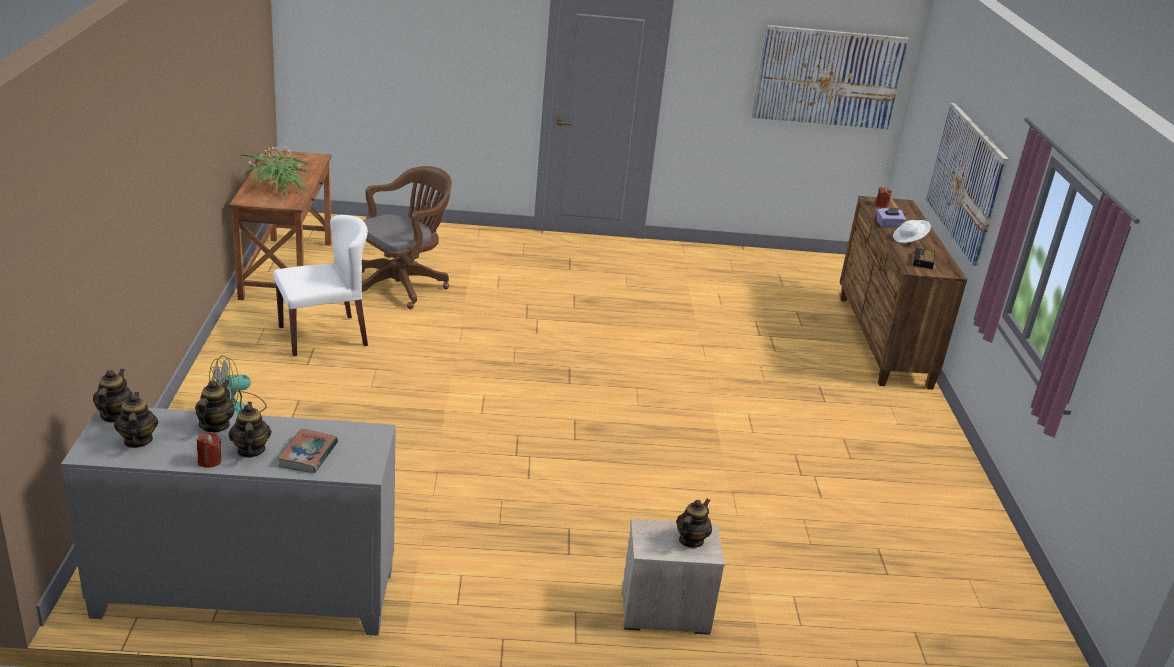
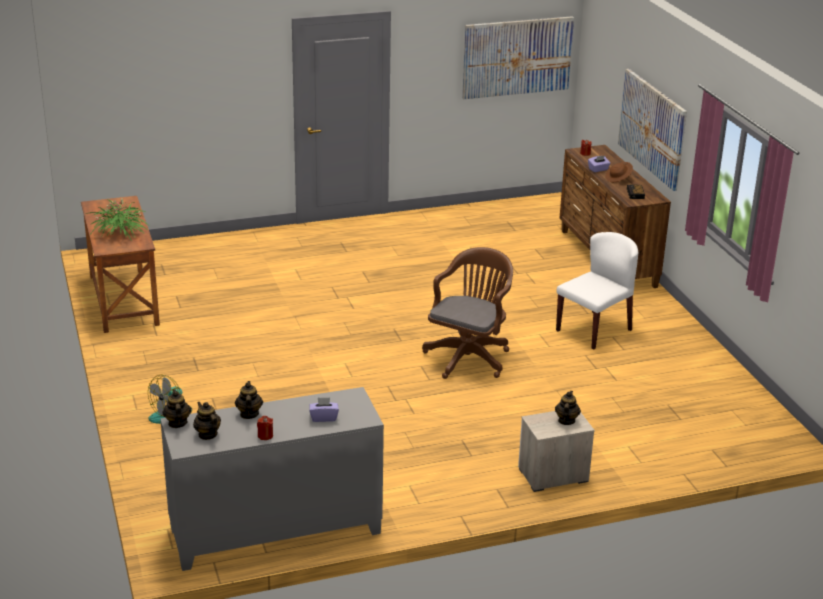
camera: 15 degrees left, 0 degrees up
(250, 450) = (285, 423): teapot -> none
(308, 455) = (324, 417): book -> purple tissue box
(323, 335) = (193, 346): white chair -> white chair (594, 330)
(402, 285) = (225, 292): brown office chair -> brown office chair (469, 357)
(909, 240) = (618, 178): white hat -> brown hat

